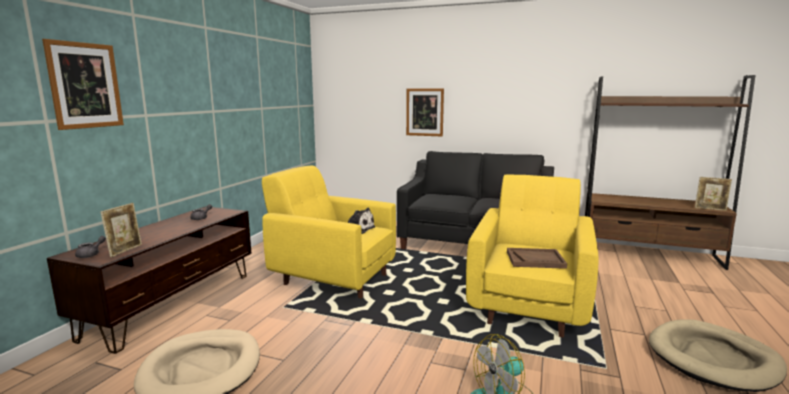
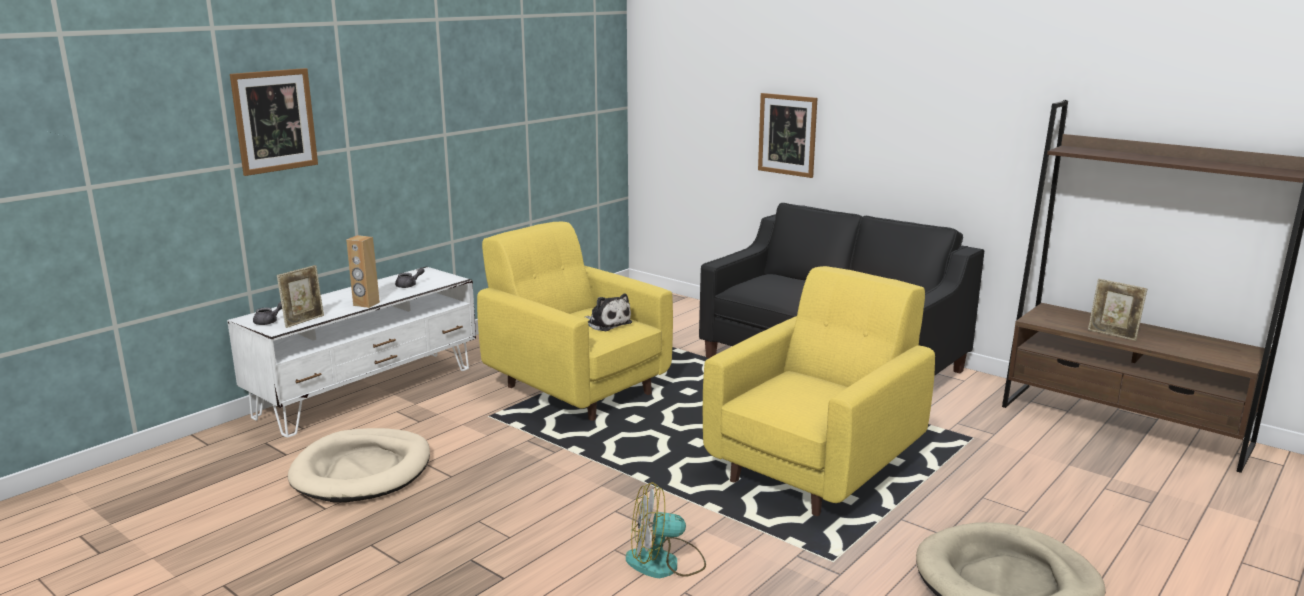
camera: 20 degrees right, 5 degrees up
(173, 304) = (367, 392): brown tv stand -> white tv stand
(174, 233) = (366, 304): none -> brown speaker
(535, 260) = (800, 402): brown tray -> none
(710, 209) = (1218, 360): picture frame -> picture frame (1112, 335)

